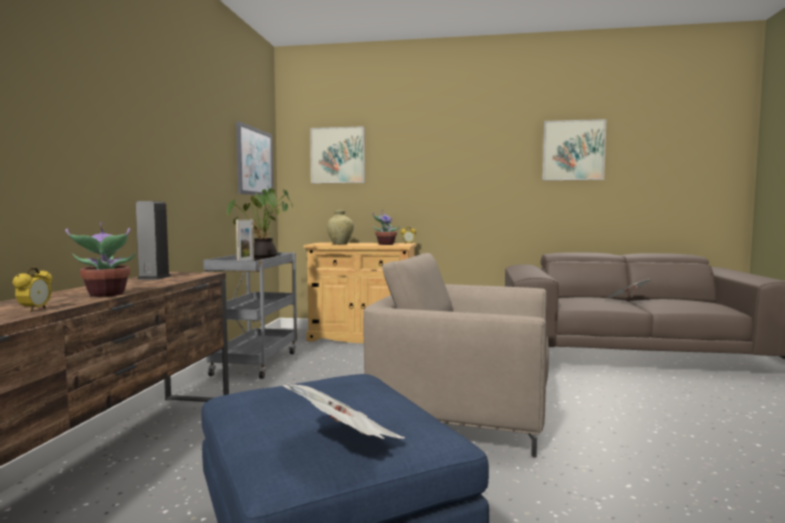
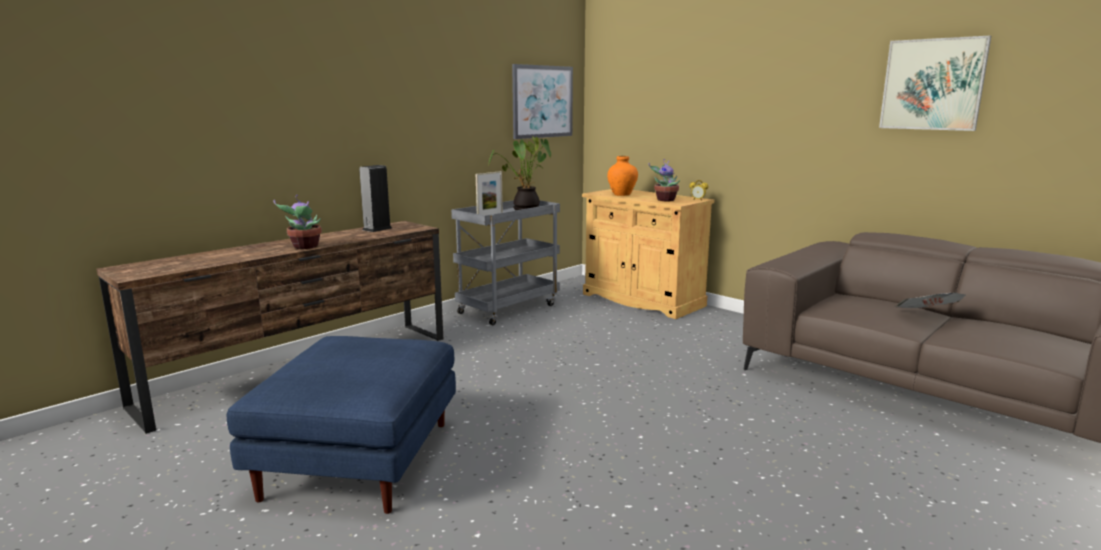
camera: 35 degrees right, 10 degrees up
(35, 310) = (243, 257): alarm clock -> none
(337, 155) = (640, 88): picture -> none
(340, 244) = (622, 194): beige vase -> orange vase
(345, 442) = (313, 385): newspaper -> none
(463, 410) = (606, 398): beige armchair -> none

